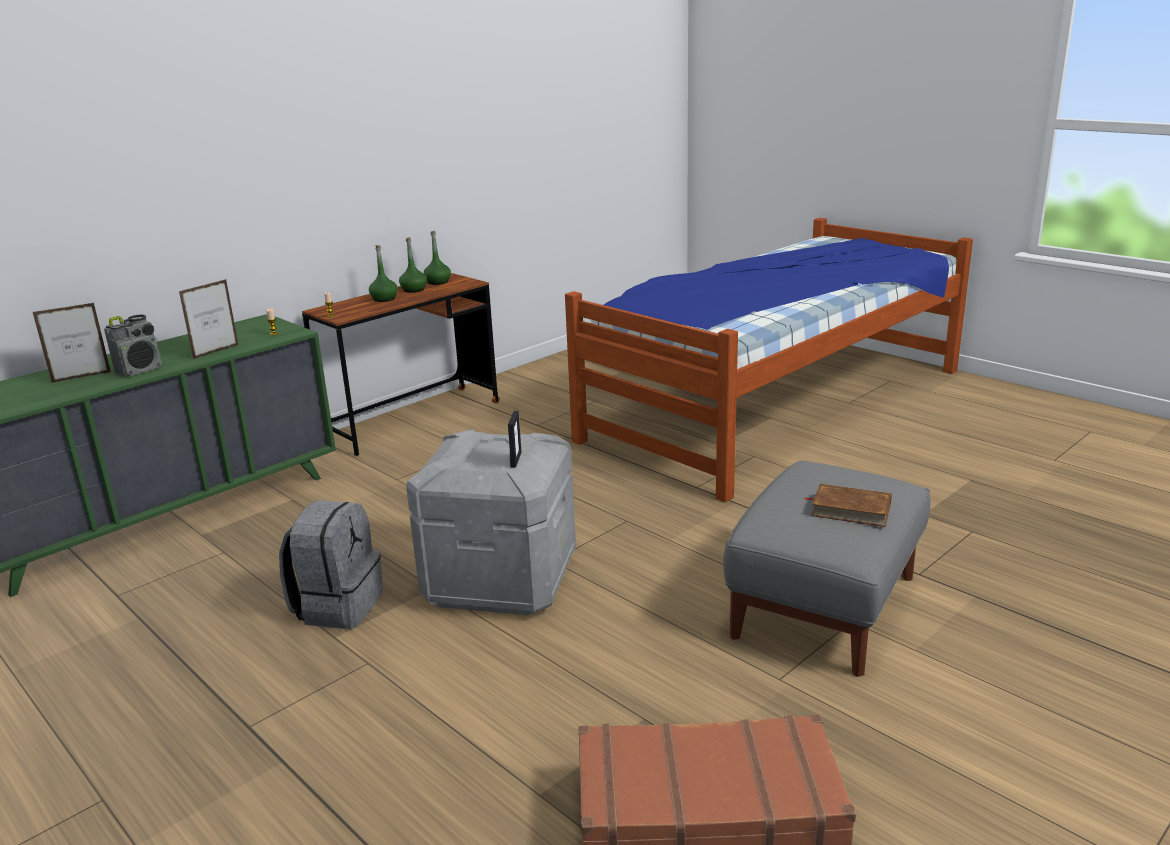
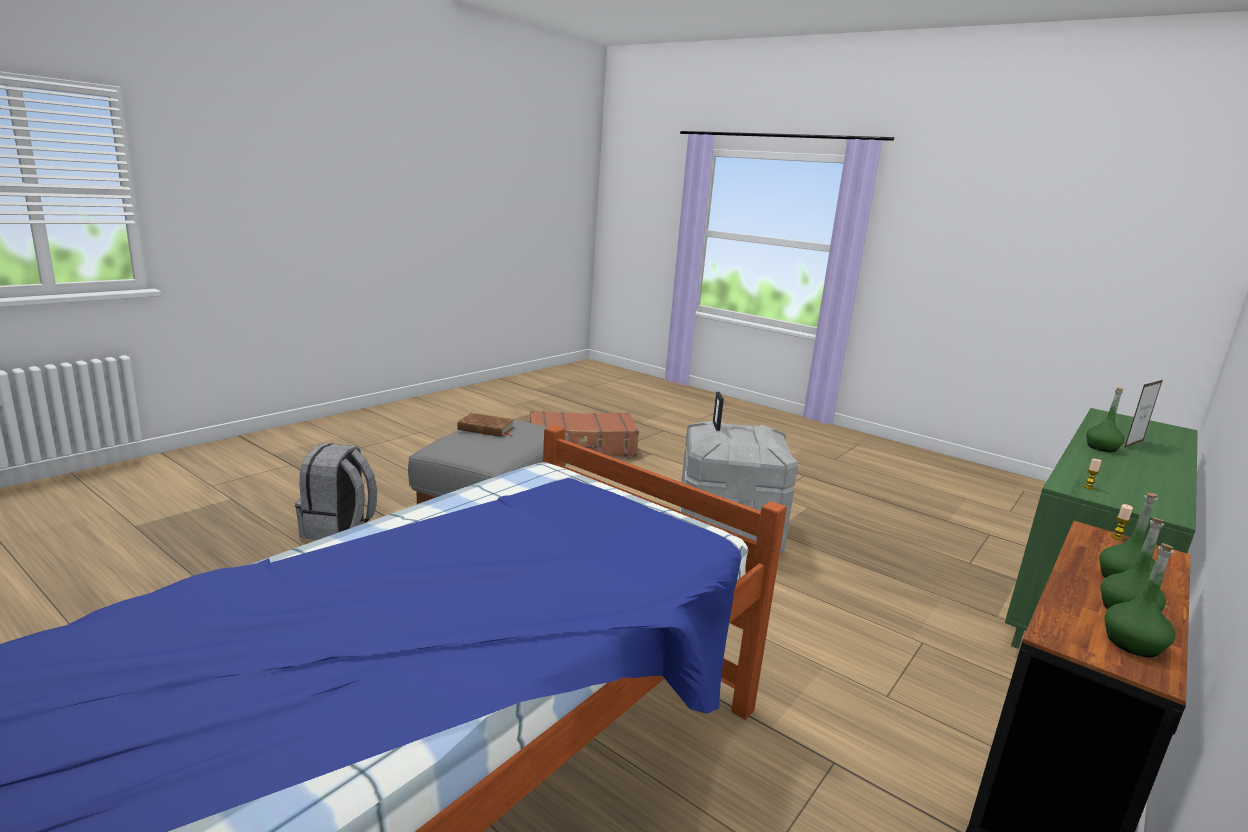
camera: 170 degrees right, 5 degrees down
(140, 370) = (1101, 448): radio -> green bottle
(216, 352) = (1087, 465): picture frame -> none
(338, 606) = (826, 523): grey backpack -> grey backpack (338, 529)

